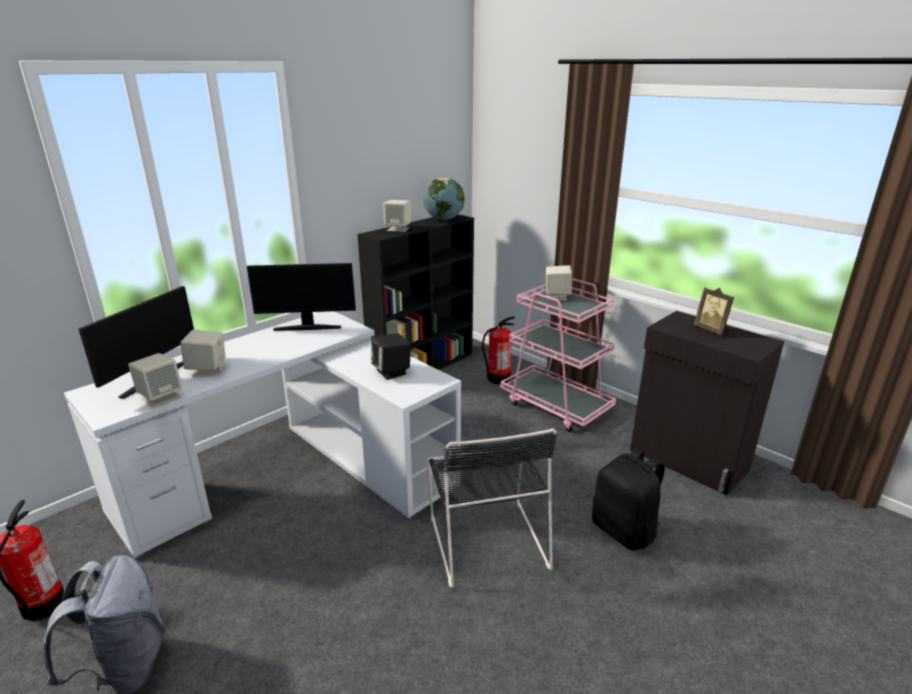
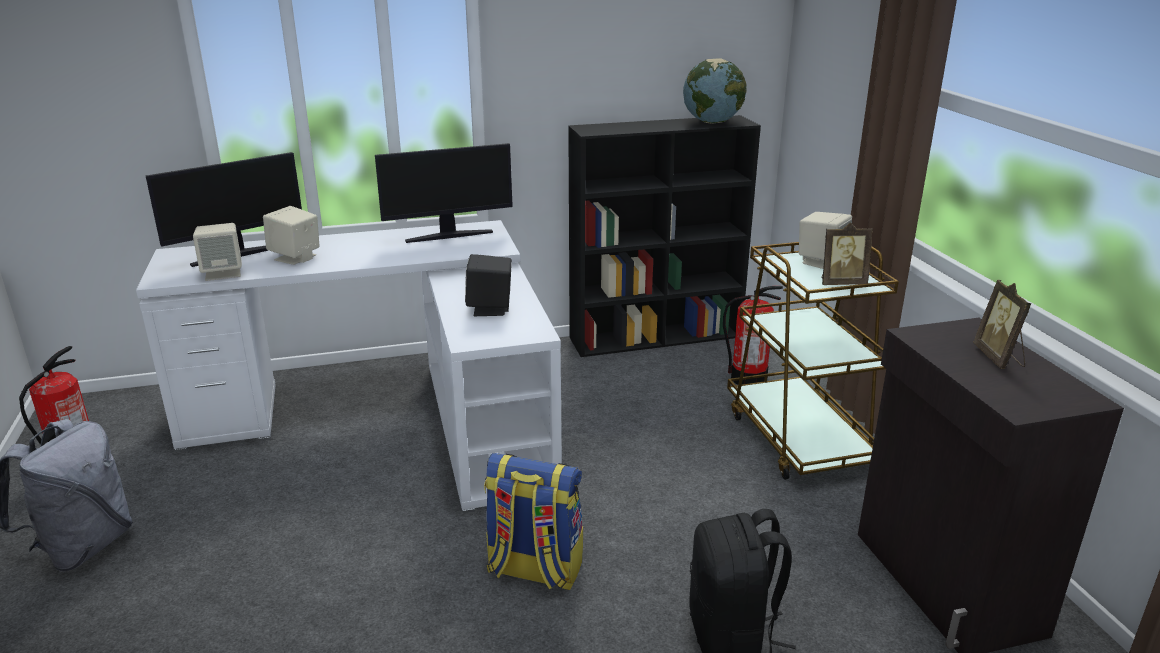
camera: 30 degrees right, 0 degrees up
(307, 327) = (449, 235): monitor -> monitor turned 45 degrees counterclockwise
(398, 229) = (629, 126): beige speaker -> none
(486, 538) = (534, 570): black chair -> backpack
(555, 406) = (799, 438): pink cart -> brown cart
(581, 306) = (841, 283): none -> picture frame

